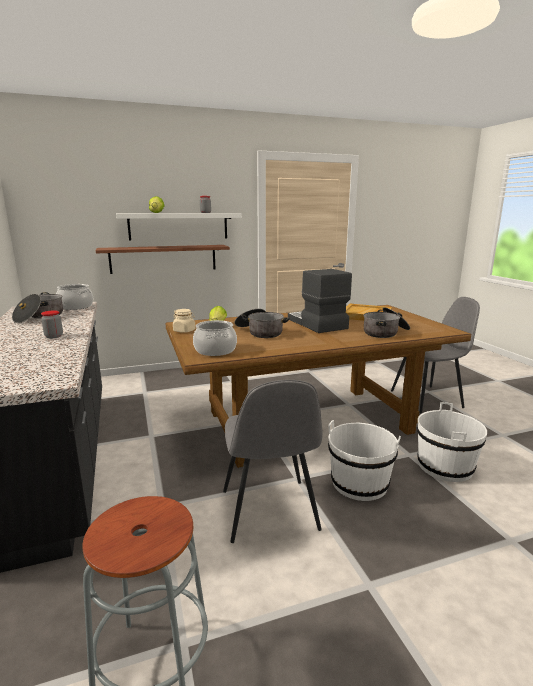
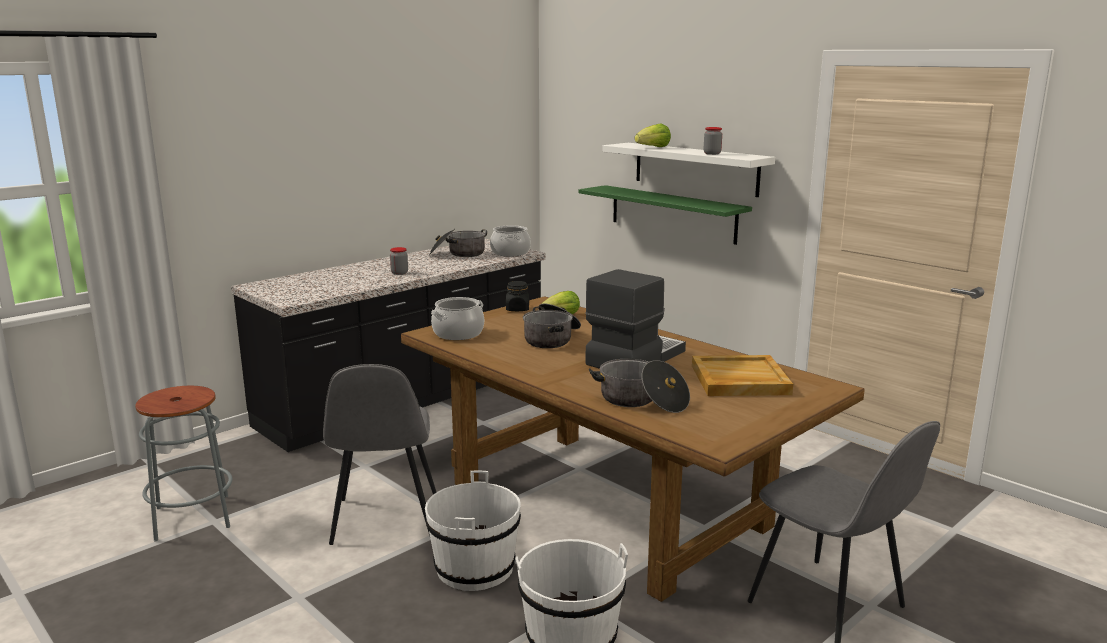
camera: 65 degrees right, 0 degrees up
(163, 258) = (672, 213): brown shelf -> green shelf
(184, 331) = (517, 309): beige jar -> black jar
(269, 512) = (385, 520): grey chair -> grey chair turned 60 degrees counterclockwise

